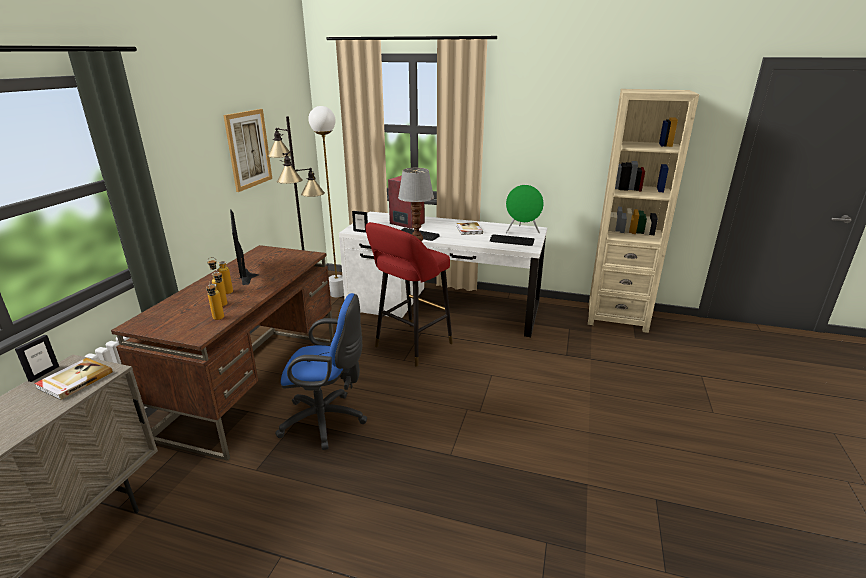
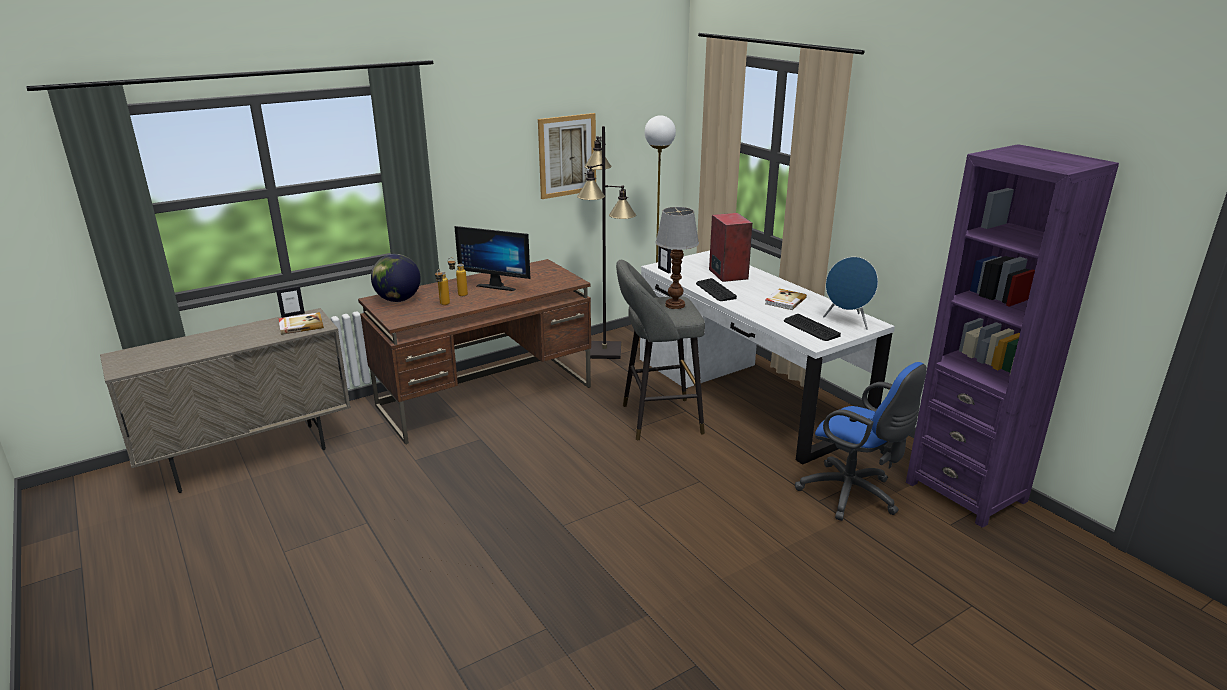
camera: 40 degrees right, 0 degrees up
(164, 316) = (398, 300): none -> globe
(218, 320) = (425, 314): bottle -> none
(250, 276) = (498, 285): monitor -> monitor turned 90 degrees counterclockwise
(327, 421) = (503, 450): blue office chair -> blue office chair (853, 495)
(410, 346) = (656, 419): red stool -> grey stool
(522, 232) = (847, 321): green speaker -> blue speaker
(616, 317) = (966, 491): beige bookcase -> purple bookcase

